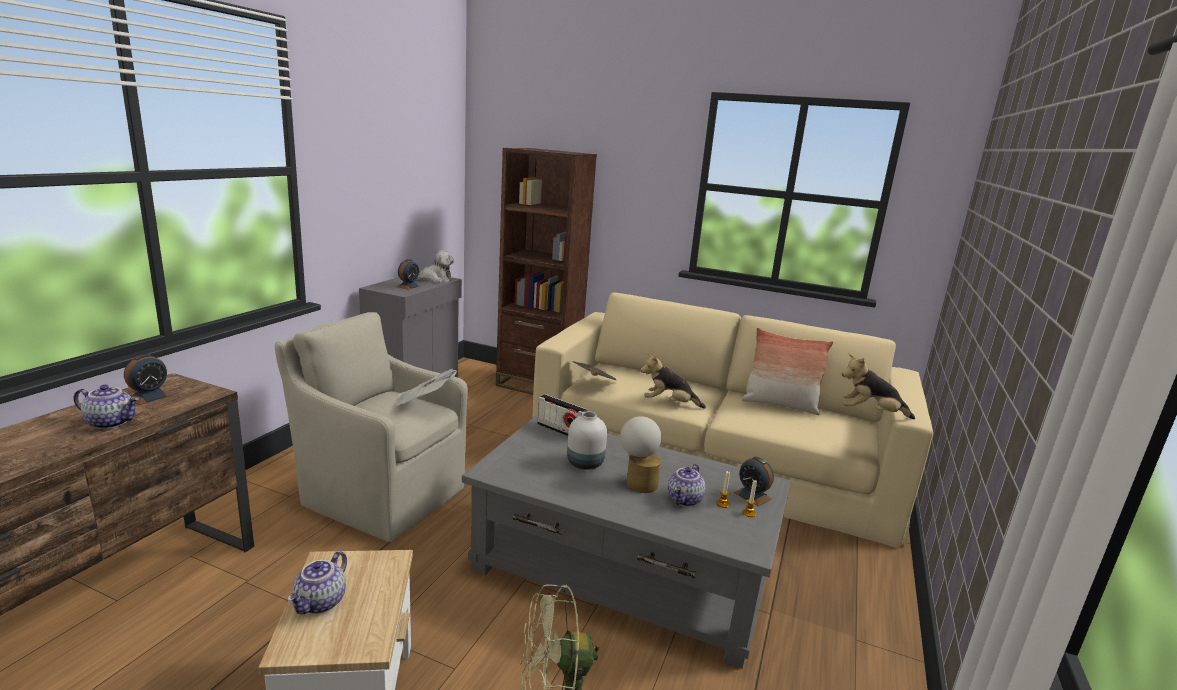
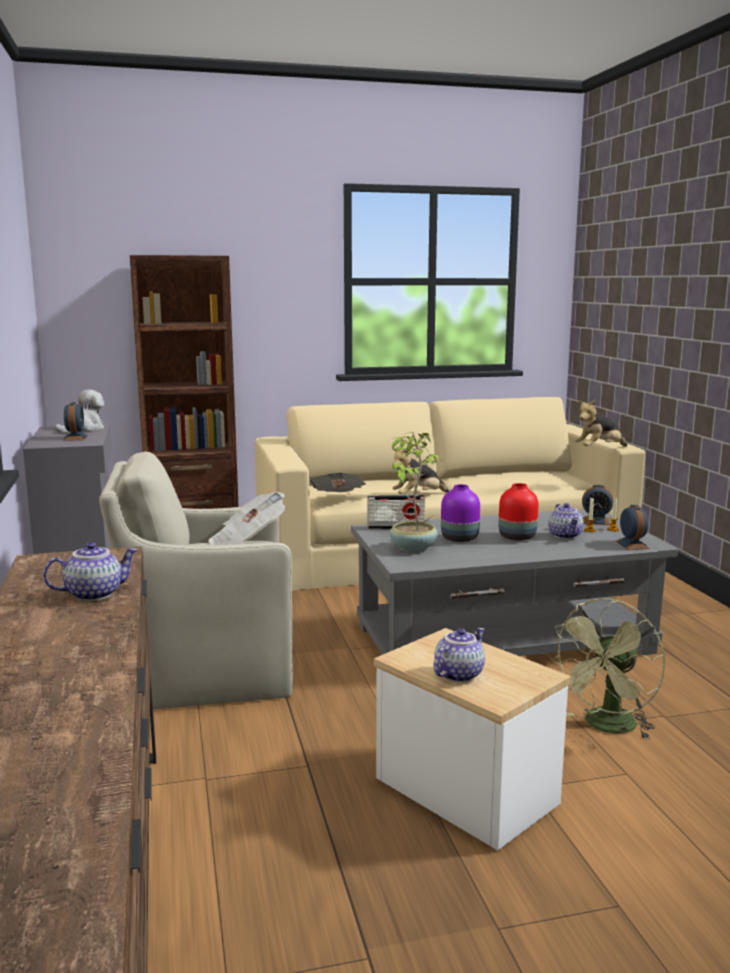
camera: 35 degrees left, 5 degrees down
(149, 396) = (62, 572): alarm clock -> alarm clock (632, 544)
(321, 603) = (458, 674): teapot -> teapot turned 120 degrees counterclockwise
(528, 457) = (412, 548): none -> potted plant
(585, 464) = (460, 539): white vase -> purple vase
(637, 482) = (517, 537): table lamp -> red vase
(780, 405) = (496, 476): pillow -> none

